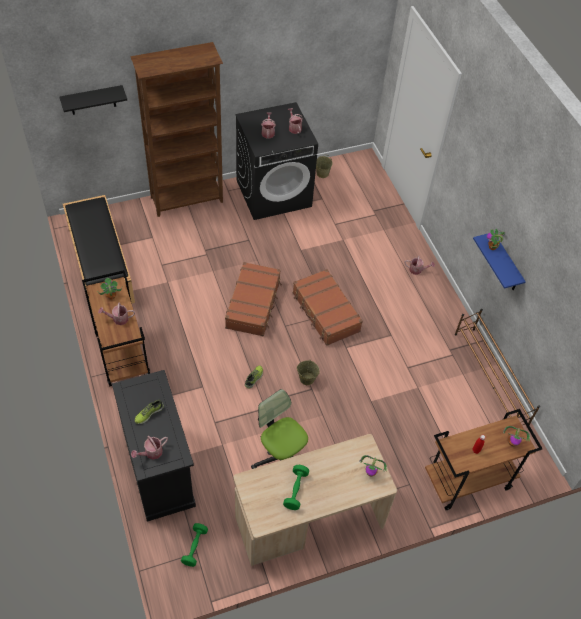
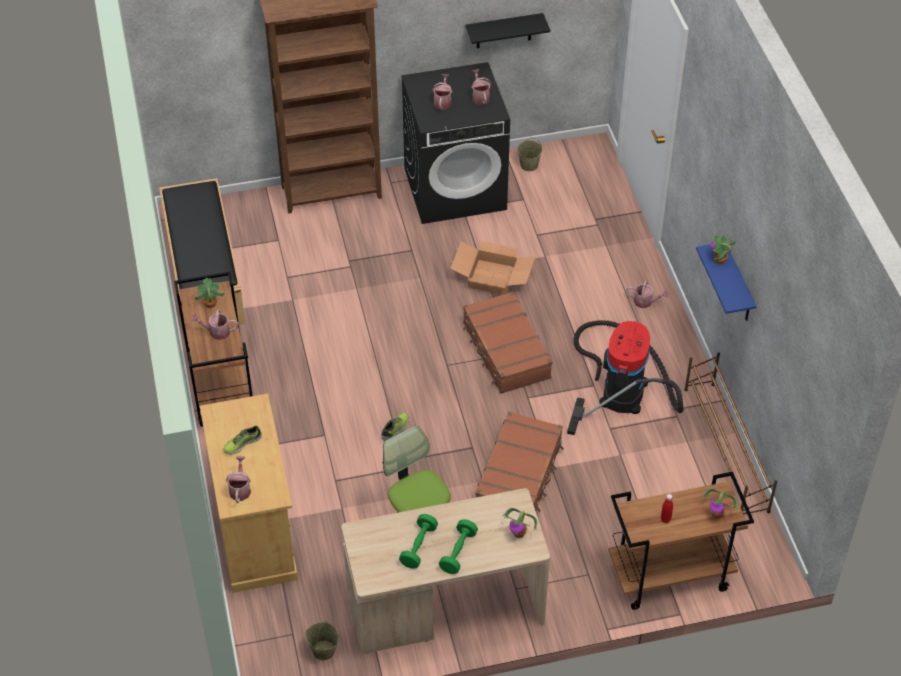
camera: 10 degrees right, 5 degrees down
(92, 100) = (207, 49): black shelf -> black shelf (504, 31)
(151, 453) = (240, 489): watering can -> watering can turned 120 degrees clockwise
(159, 467) = (255, 530): black cabinet -> beige cabinet
(195, 547) = (291, 627): green dumbbell -> green dumbbell (458, 552)
(253, 304) = (407, 334): brown suitcase -> brown suitcase (520, 475)
(306, 379) = (467, 434): beige bucket -> beige bucket (323, 650)
(309, 257) = (493, 277): none -> cardboard box
(412, 336) = (623, 388): none -> vacuum cleaner

